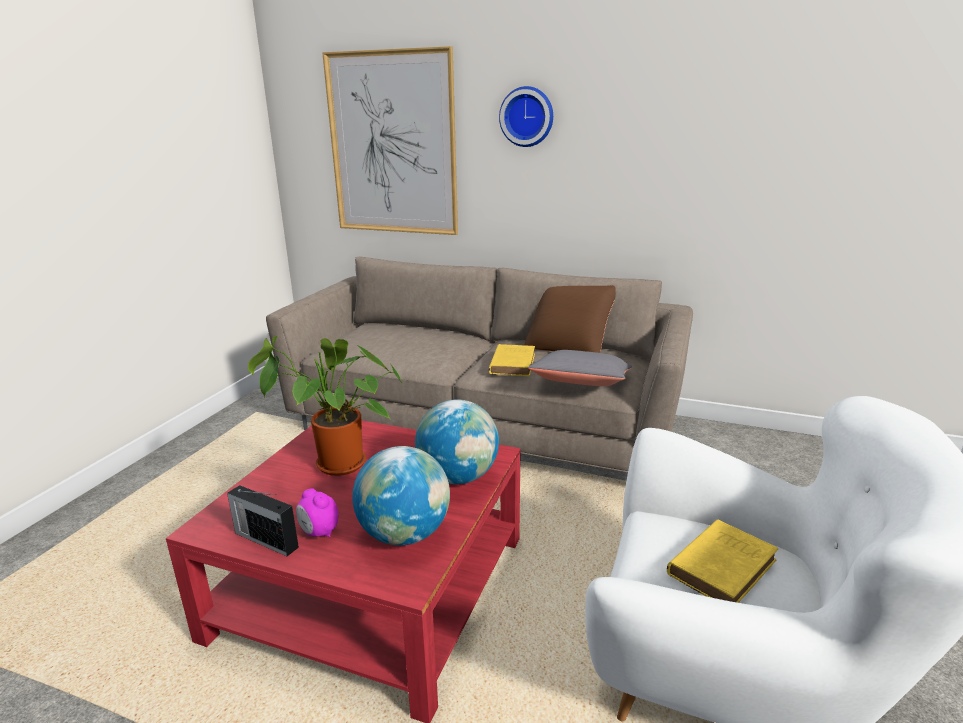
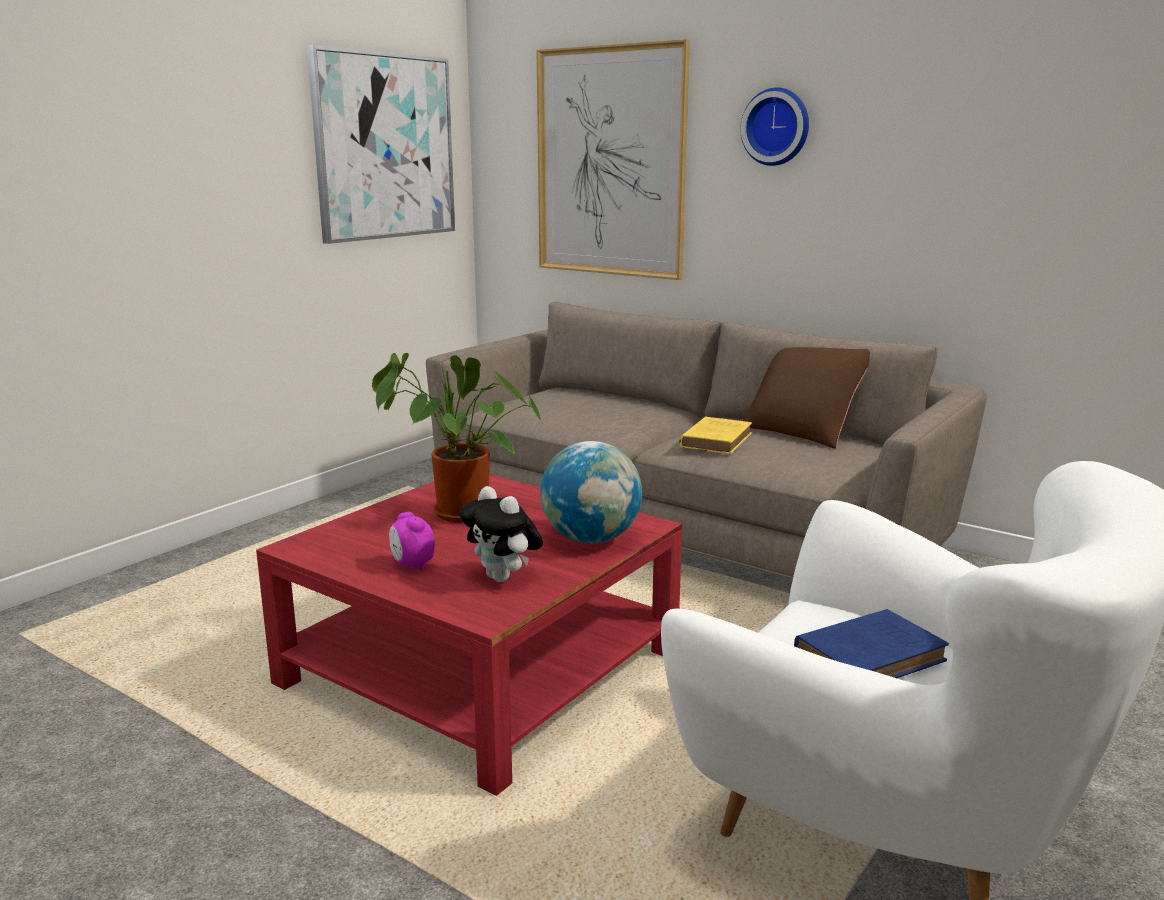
camera: 15 degrees right, 5 degrees down
(202, 137) = (385, 147): none -> picture
(265, 539) = (354, 563): radio -> none
(404, 534) = (503, 578): globe -> plush toy
(581, 384) = (795, 468): grey pillow -> none
(723, 566) = (872, 656): yellow book -> blue book

